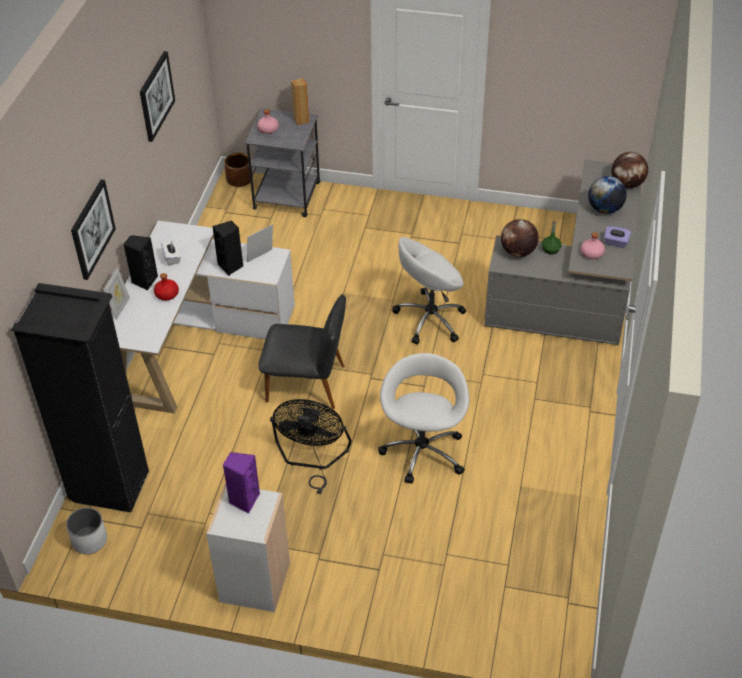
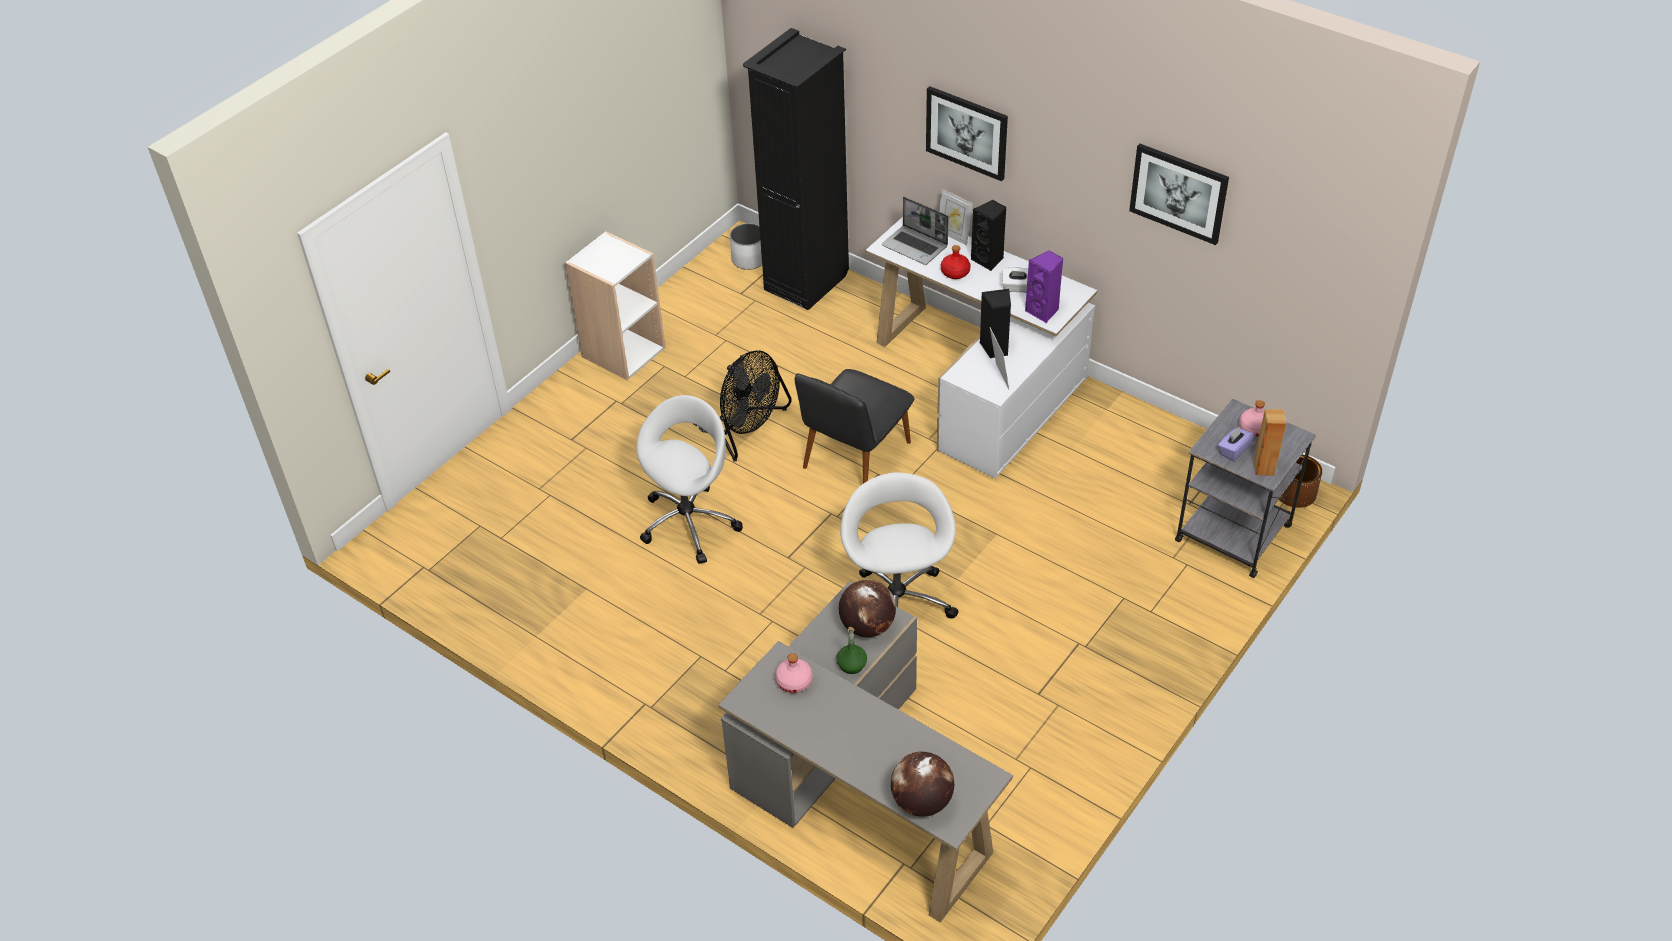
camera: 115 degrees right, 0 degrees up
(142, 325) = (915, 246): none -> laptop
(244, 500) = (623, 260): purple speaker -> purple speaker (1043, 311)
(423, 452) = (691, 522): white office chair -> white office chair turned 75 degrees counterclockwise
(605, 209) = (878, 743): globe -> none
(615, 242) = (799, 720): purple tissue box -> purple tissue box (1233, 450)

